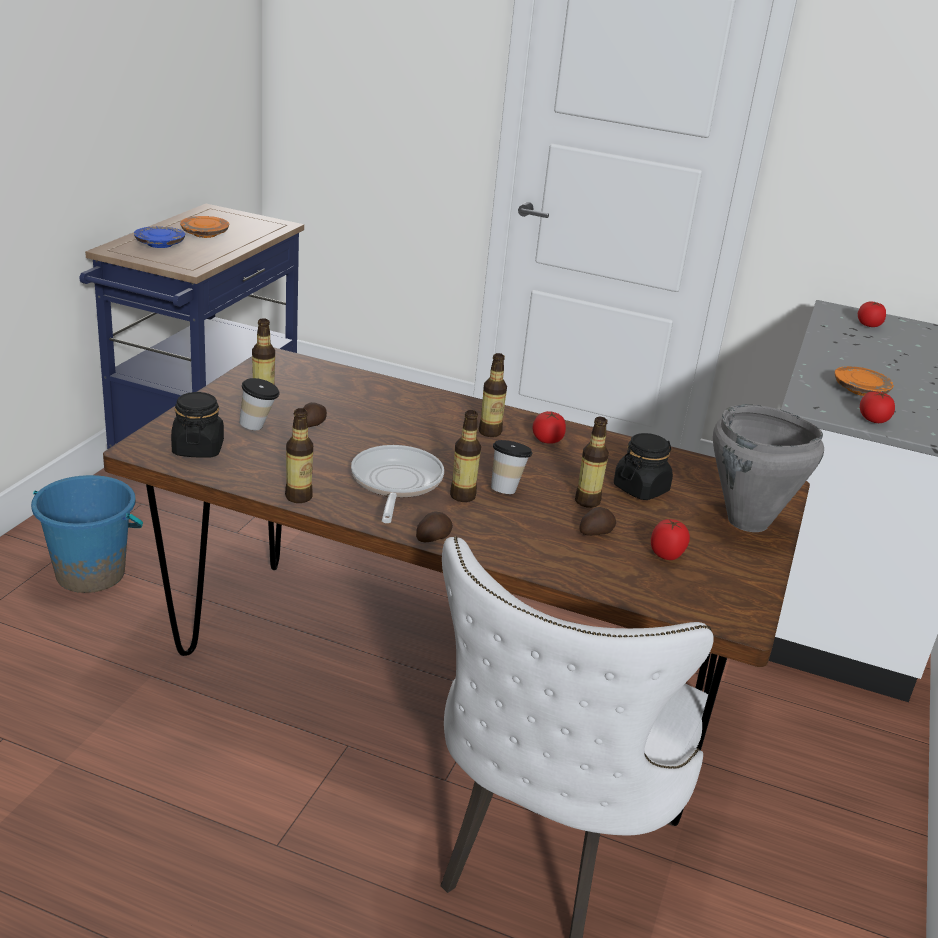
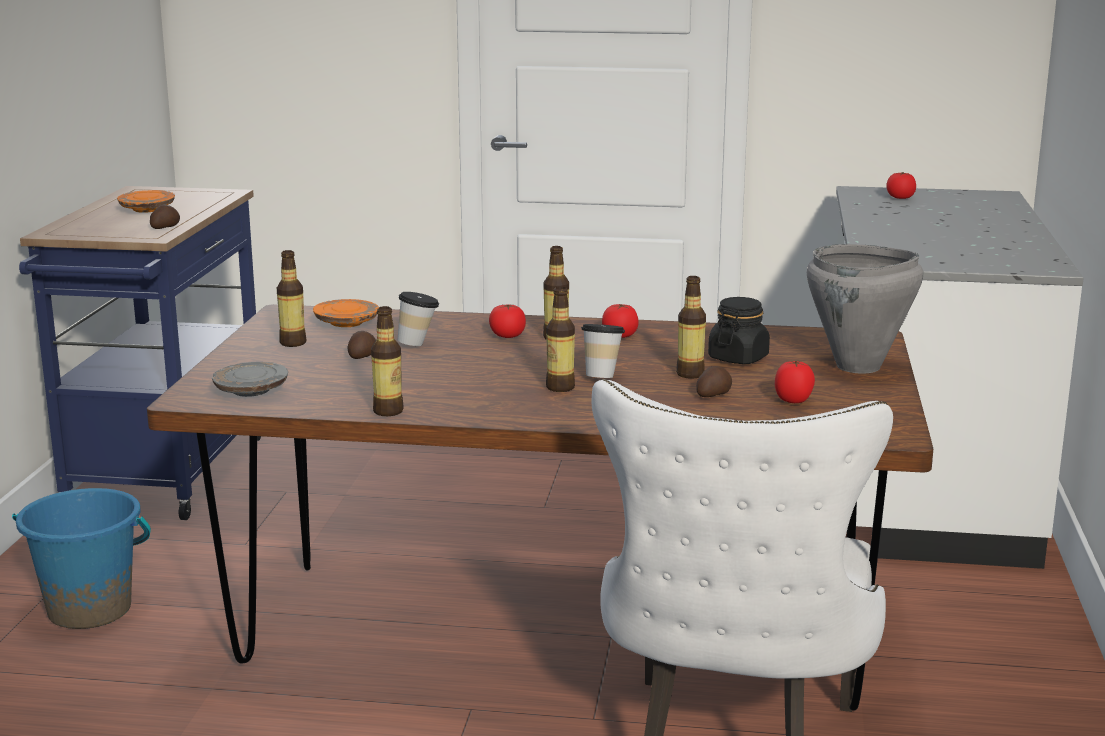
camera: 10 degrees left, 10 degrees down
(159, 244) = (102, 223): blue plate -> none
(198, 448) = (251, 391): black jar -> grey plate
(259, 427) = (305, 366): cup -> cup (418, 344)
(395, 484) = (483, 388): frying pan -> none
(432, 537) = (550, 421): potato -> potato (164, 227)
(860, 390) = (920, 244): orange plate -> orange plate (346, 323)
(873, 420) = (946, 262): tomato -> tomato (507, 336)

